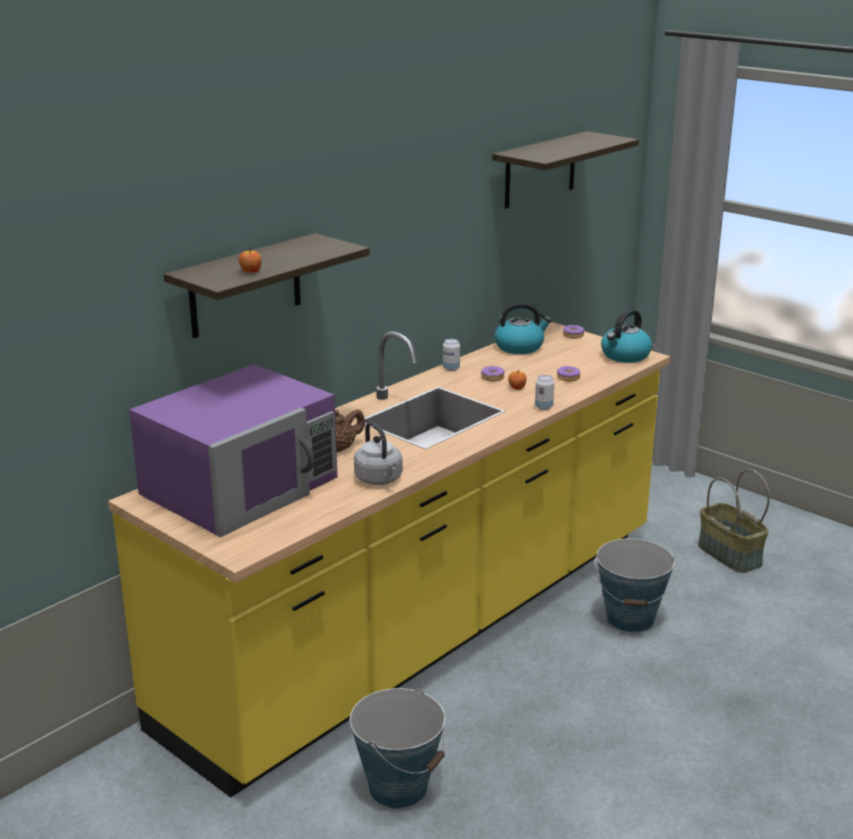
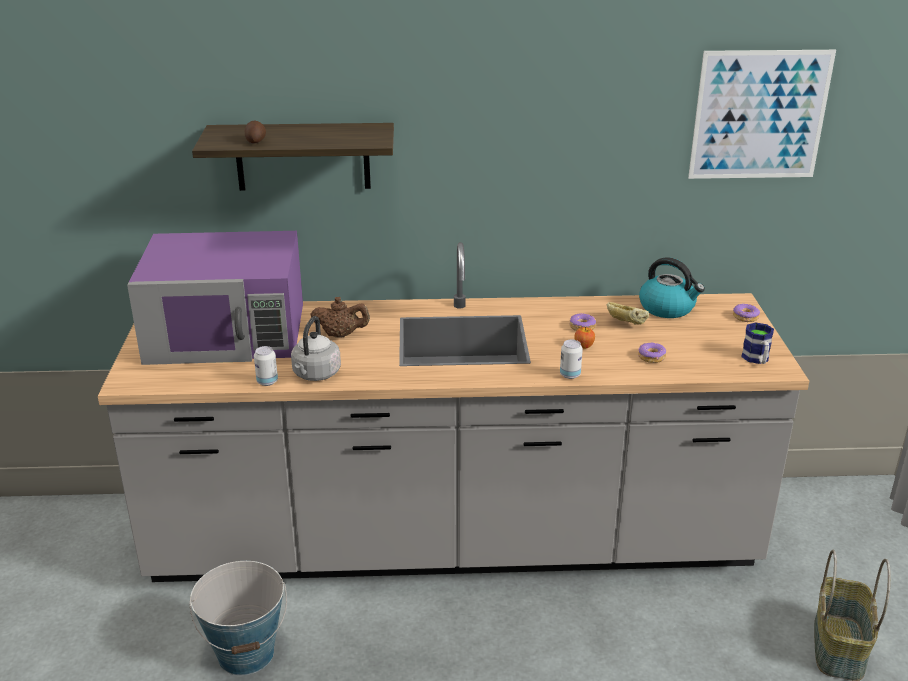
camera: 45 degrees right, 5 degrees up
(250, 271) = (256, 141): apple -> potato
(426, 626) = (454, 540): yellow counter -> grey counter
(451, 368) = (564, 303): can -> can (267, 382)
(516, 366) = (625, 325): none -> bread
(540, 170) = (759, 115): shelf -> picture
(625, 356) = (757, 359): kettle -> mug
(630, 619) = (632, 644): bucket -> none

